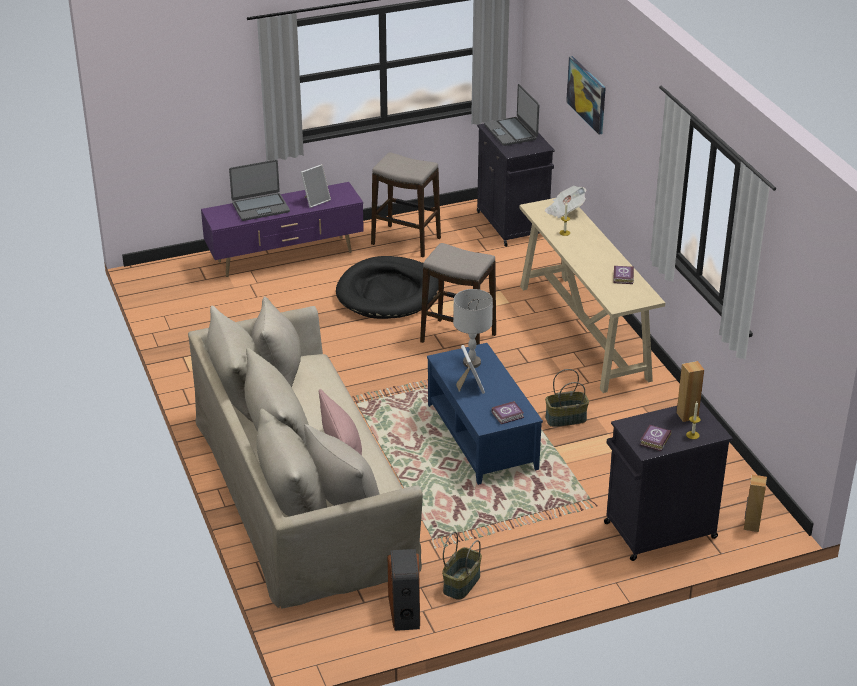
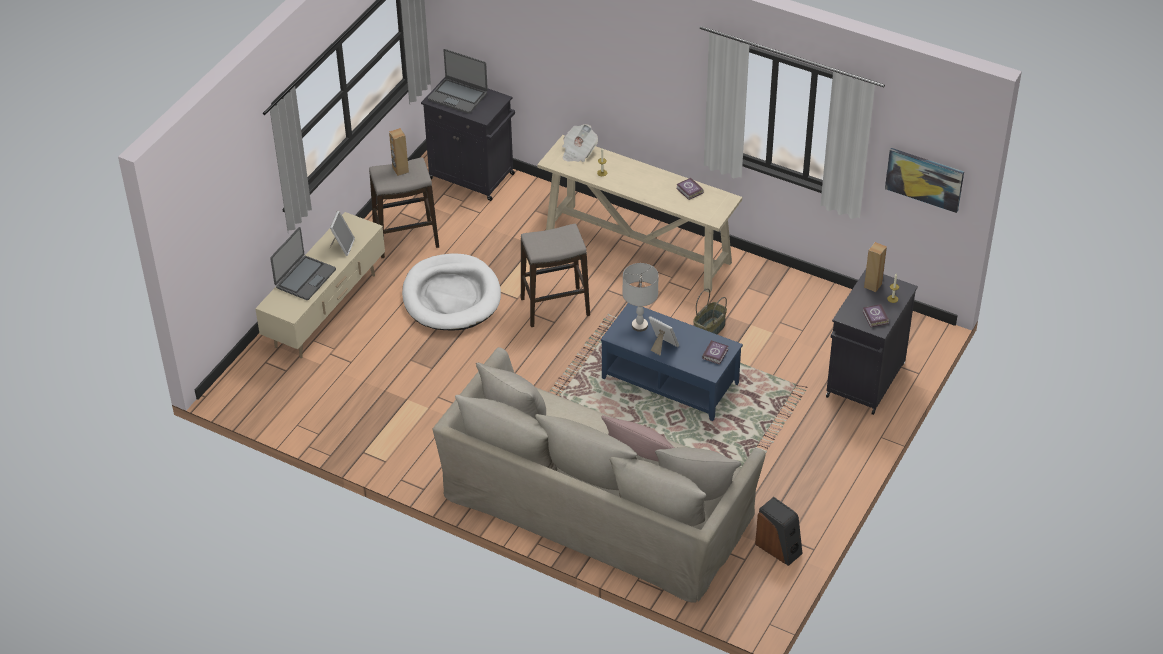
camera: 40 degrees left, 10 degrees up
(286, 257) = (326, 311): purple tv stand -> beige tv stand
(388, 292) = (451, 296): black dog bed -> white dog bed
(461, 583) = (789, 503): basket -> none
(587, 94) = (559, 42): picture -> picture (924, 179)
(751, 525) = (914, 340): brown speaker -> brown speaker (400, 170)

